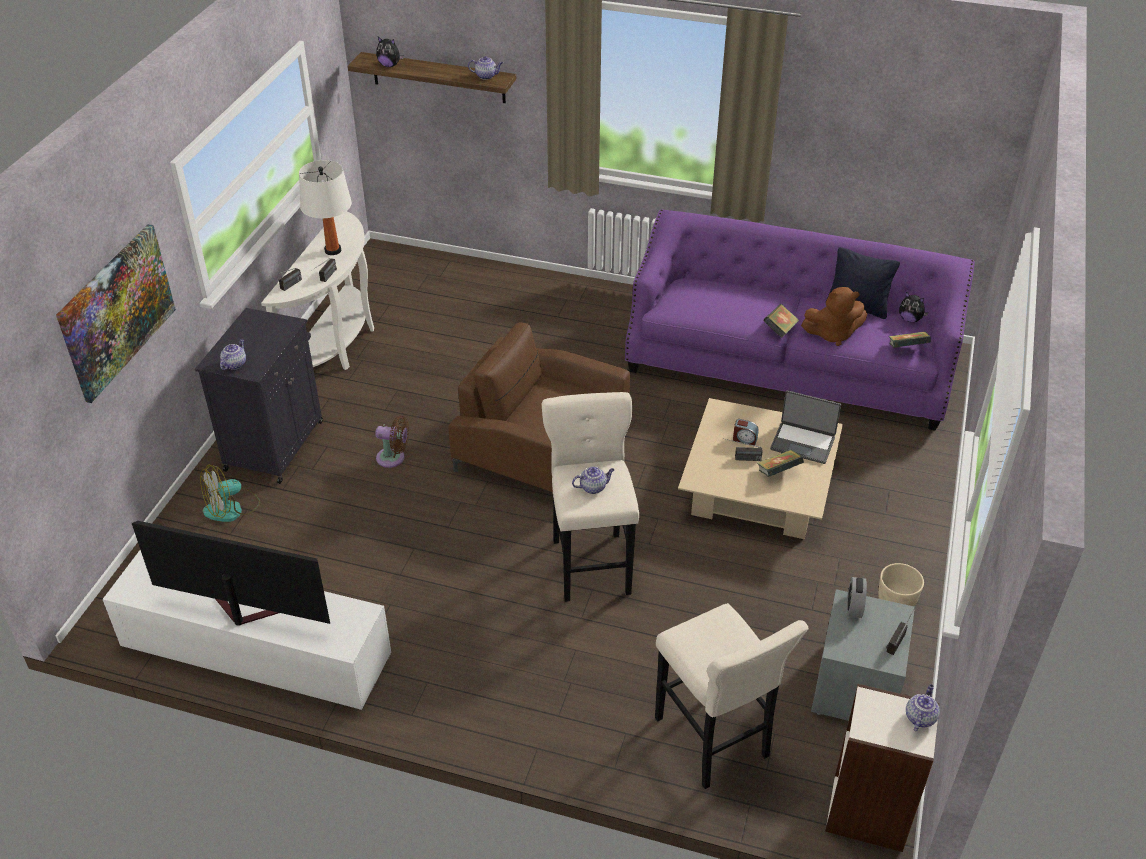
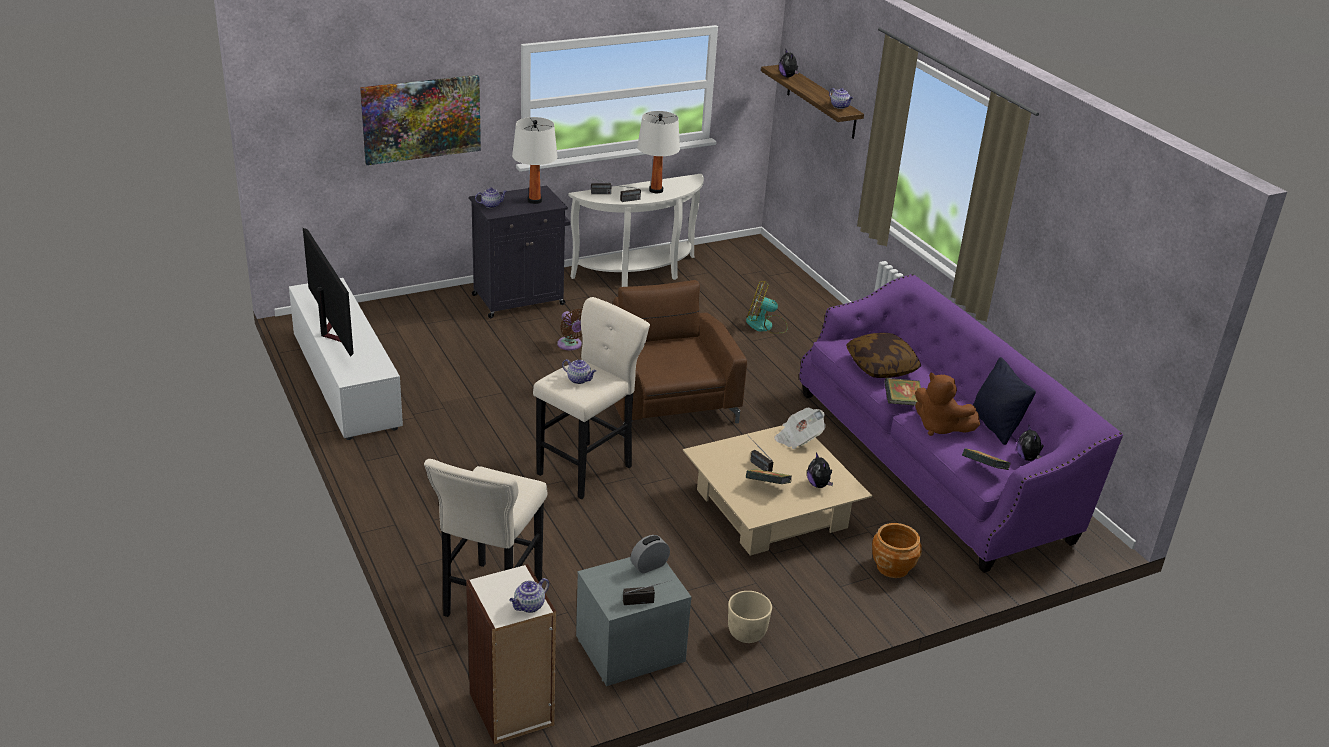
camera: 45 degrees right, 10 degrees down
(232, 508) = (446, 313): fan -> fan (765, 325)
(265, 331) = (534, 200): none -> white table lamp
(724, 308) = (881, 366): none -> pillow
(732, 414) = (798, 439): none -> newspaper
(744, 439) = (779, 456): alarm clock -> none
(803, 443) = (818, 485): laptop -> plush toy
(888, 471) = (892, 567): none -> brown planter
(920, 717) = (529, 606): teapot -> teapot turned 150 degrees clockwise

